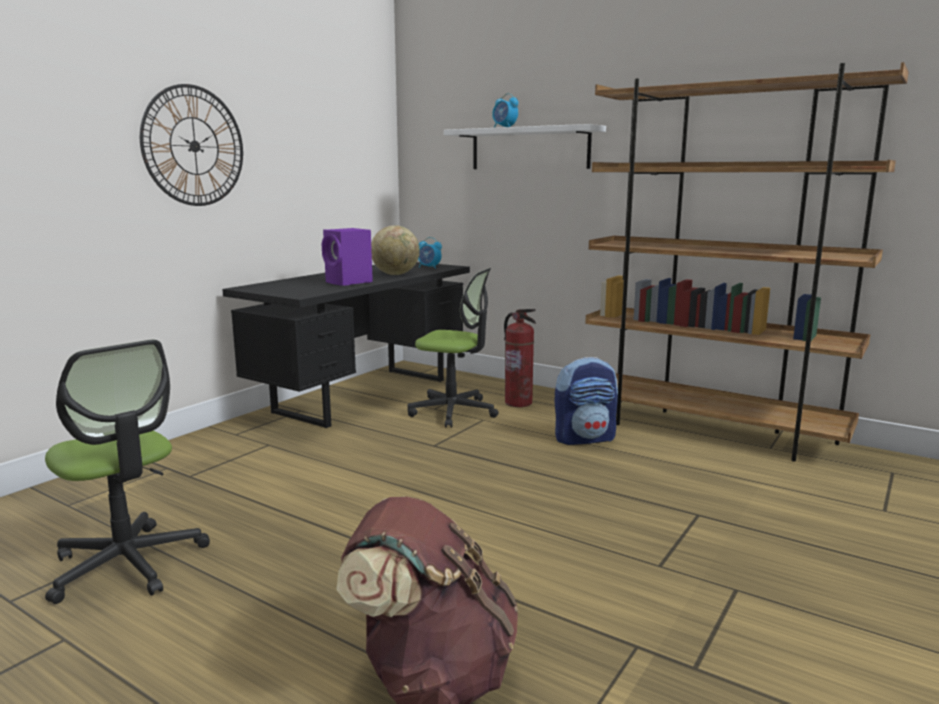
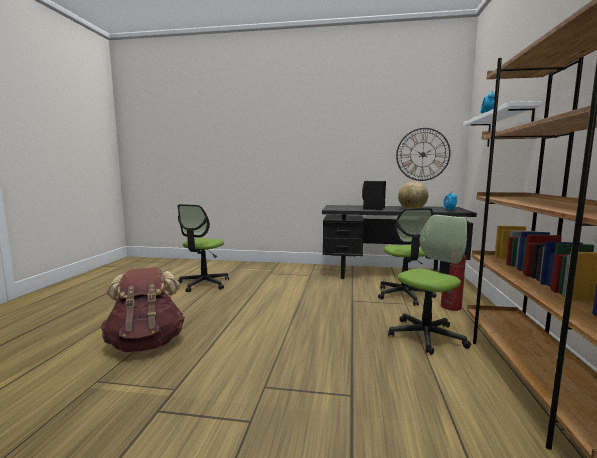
camera: 65 degrees right, 5 degrees down
(194, 146) = (322, 142): wall clock -> wall clock (422, 154)
(349, 282) = (373, 209): purple speaker -> black speaker
(585, 438) = (426, 336): backpack -> office chair

